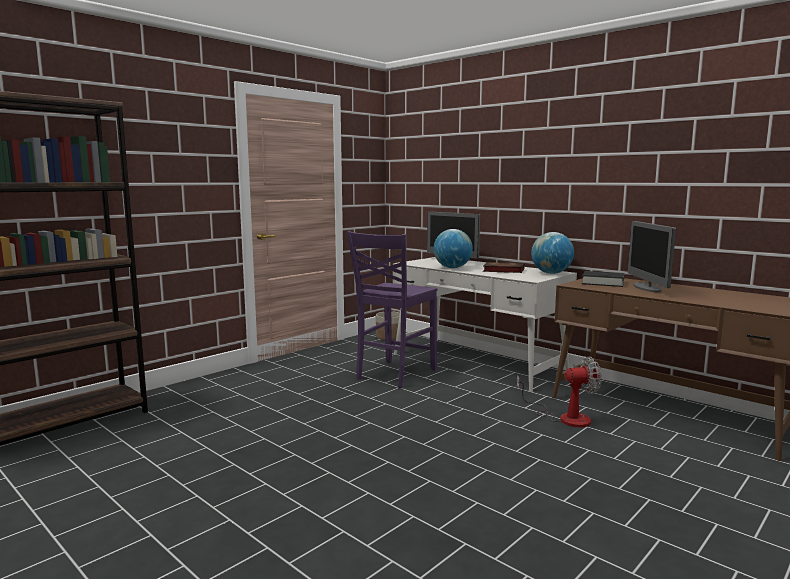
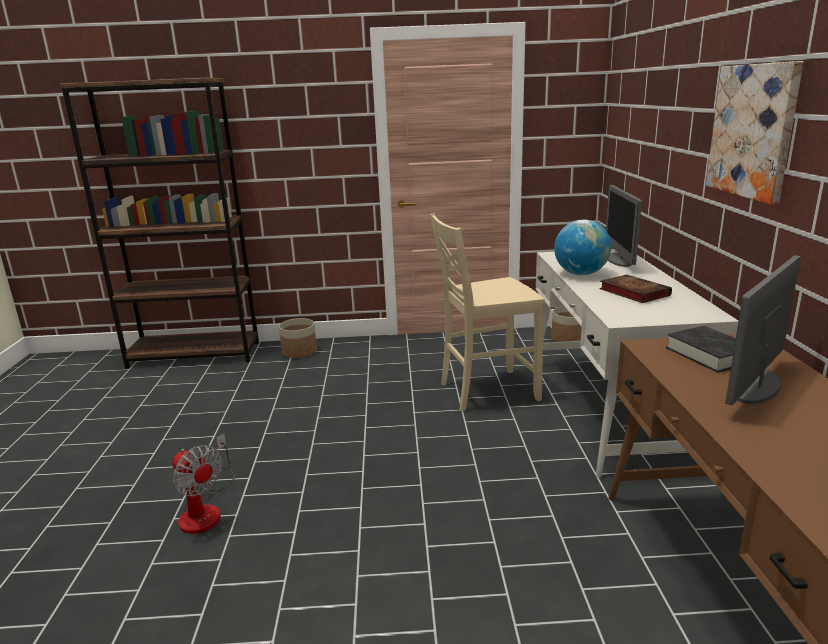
camera: 45 degrees right, 10 degrees up
(188, 392) = (299, 352): none -> planter
(394, 374) = (486, 391): purple chair -> beige chair
(551, 273) = (688, 313): globe -> none
(565, 164) = (753, 131): none -> picture
(565, 417) = (567, 534): fan -> fan (205, 510)

